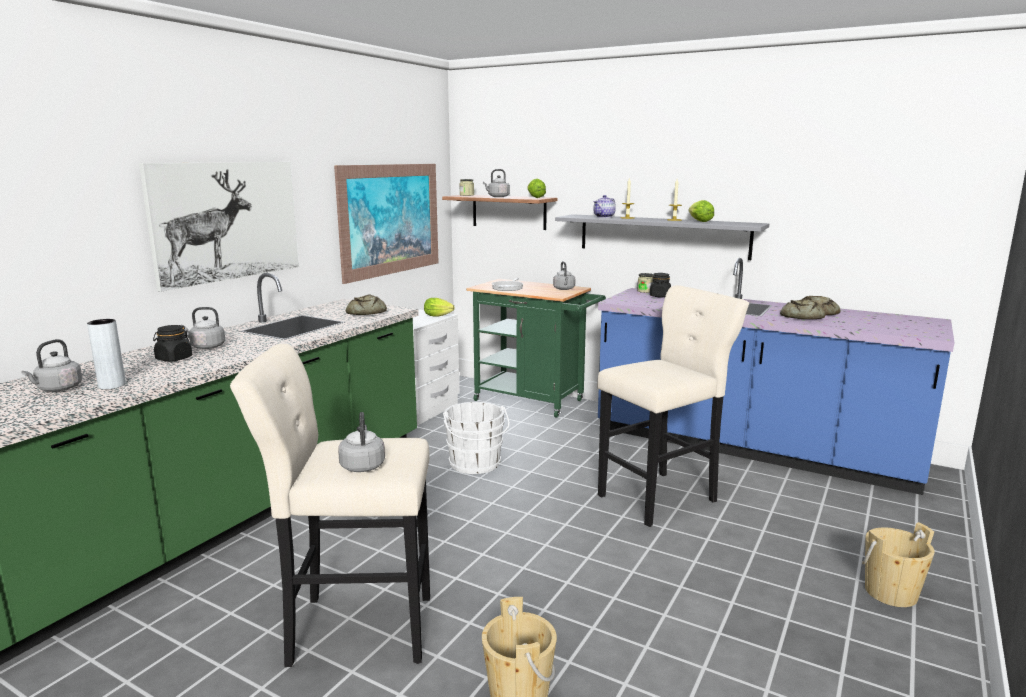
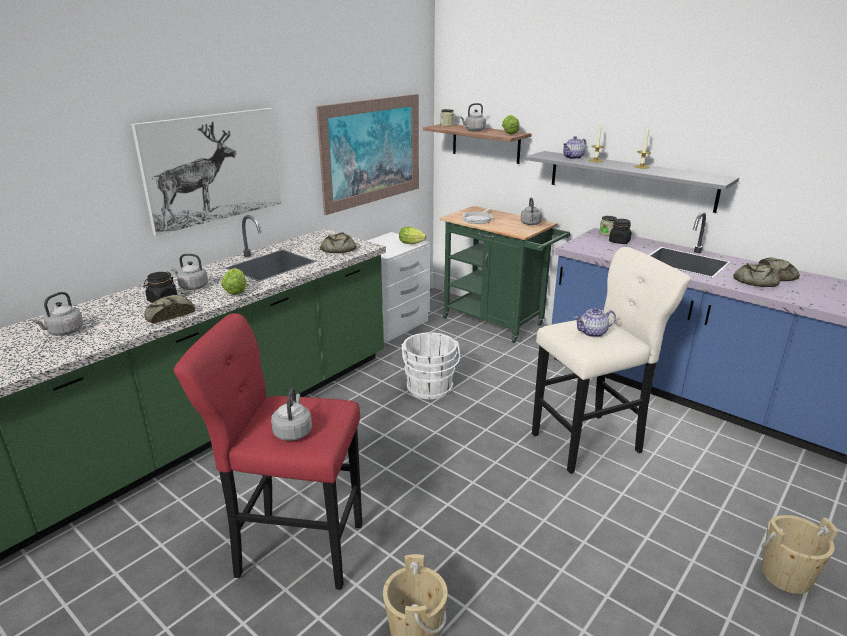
camera: 10 degrees right, 10 degrees up
(112, 385) = (106, 331): grey vase -> none
(186, 369) = (169, 315): none -> bread
(353, 629) = (294, 548): beige stool -> red stool
(656, 370) = (593, 333): none -> teapot
(698, 221) = (665, 171): lettuce -> lettuce (236, 290)

